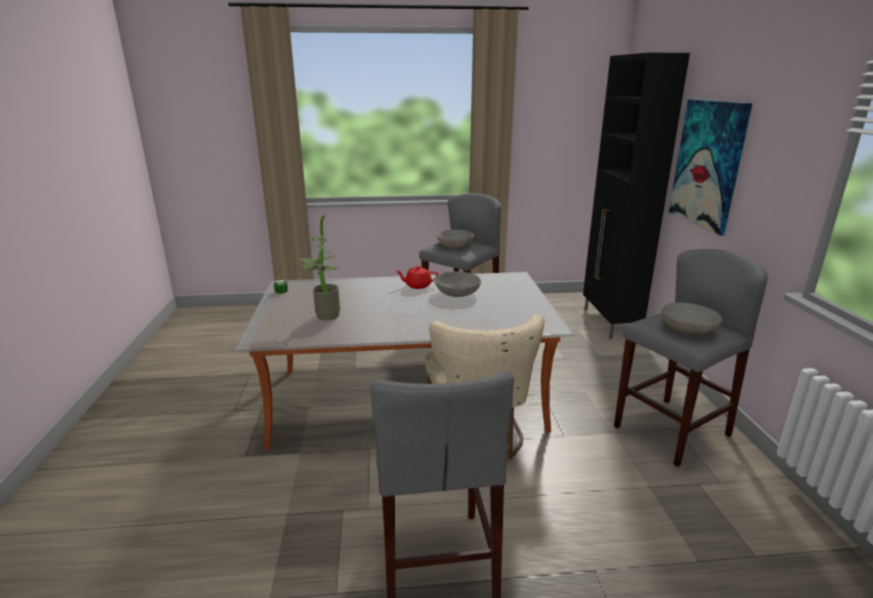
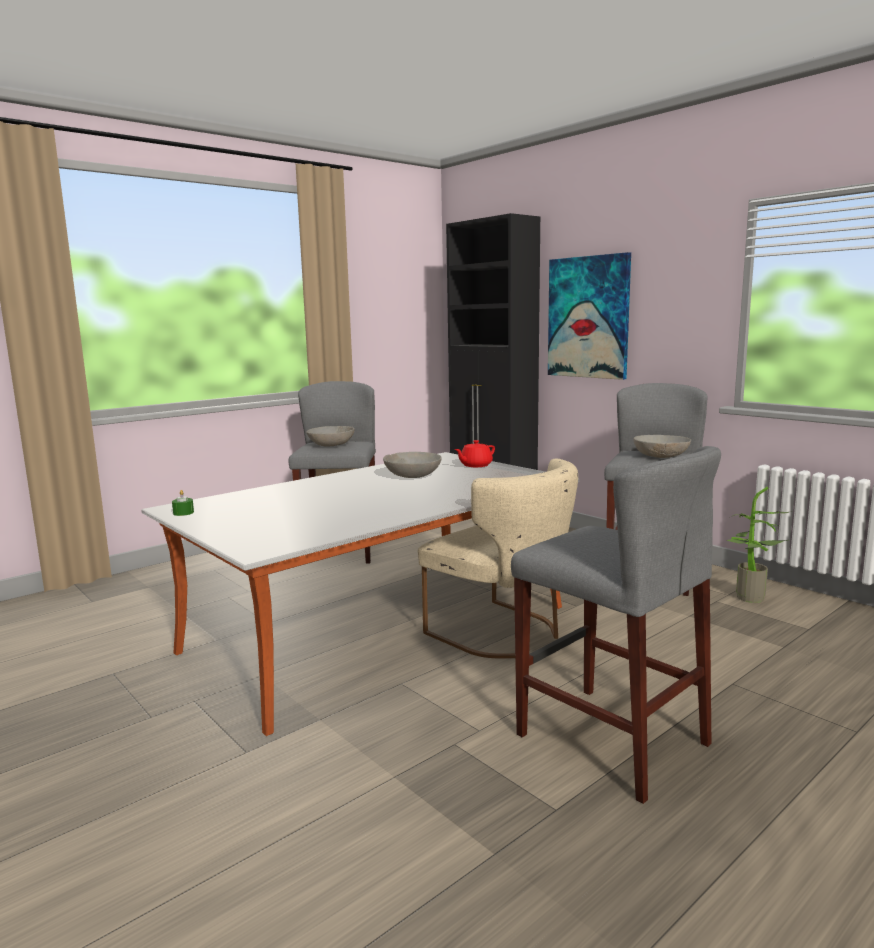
camera: 35 degrees left, 10 degrees down
(324, 316) = (299, 518): potted plant -> potted plant (748, 599)
(417, 285) = (355, 478): red teapot -> red teapot (475, 465)

